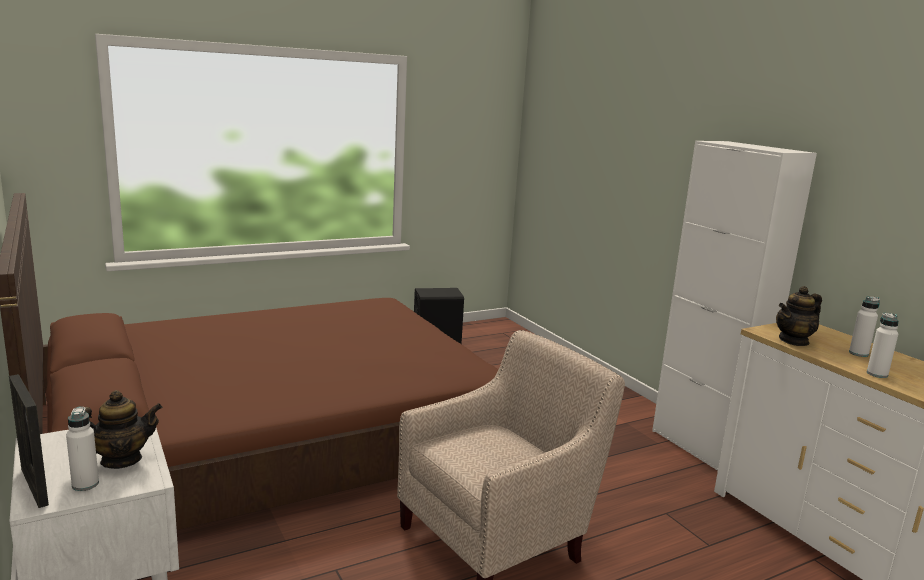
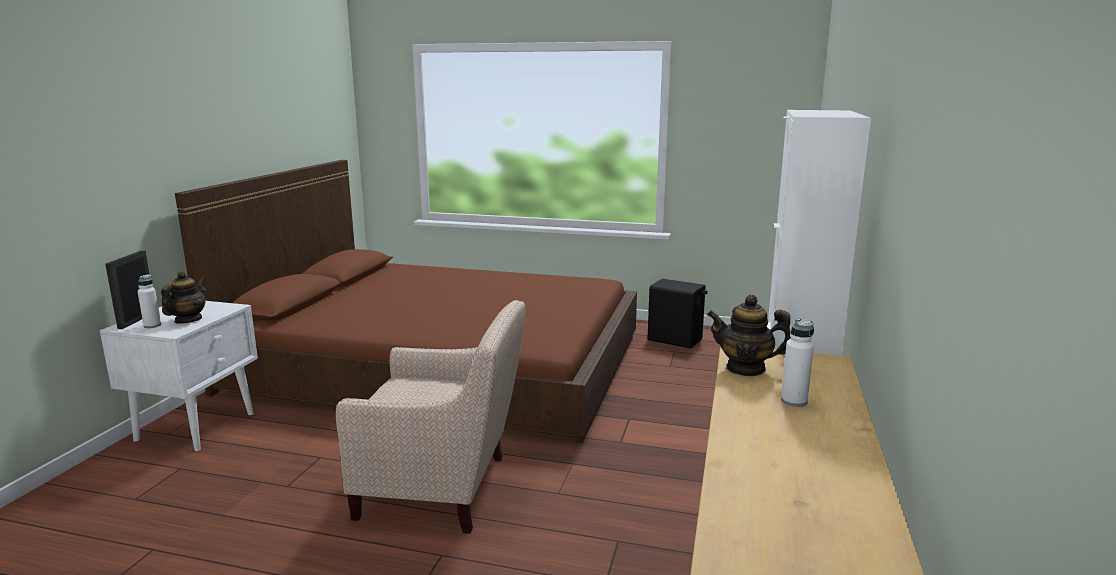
camera: 45 degrees right, 0 degrees up
(121, 460) = (188, 320): teapot -> teapot turned 90 degrees counterclockwise
(877, 374) = (739, 422): white bottle -> none

